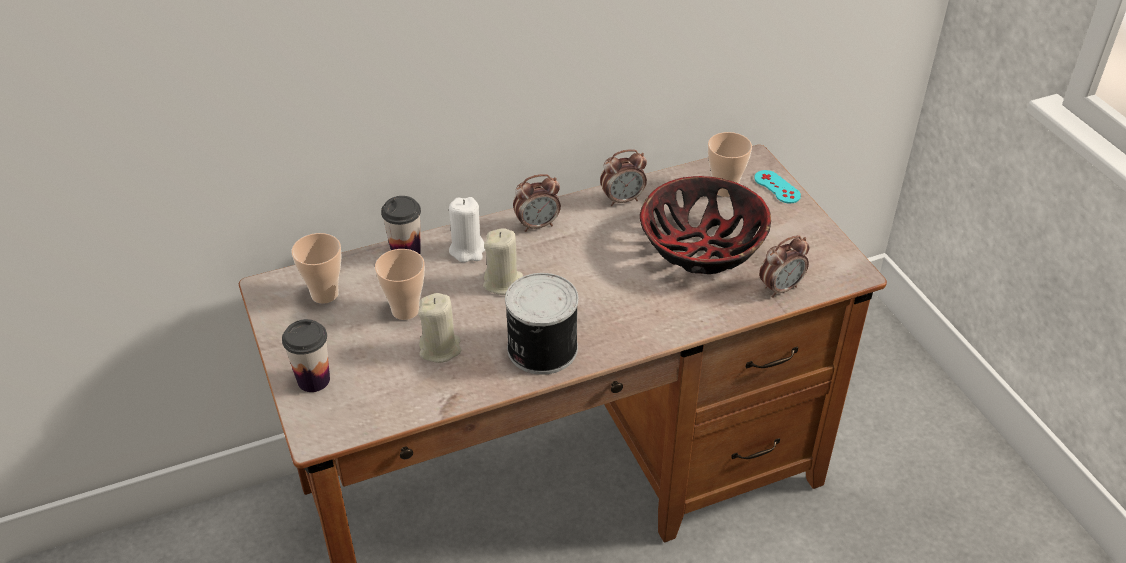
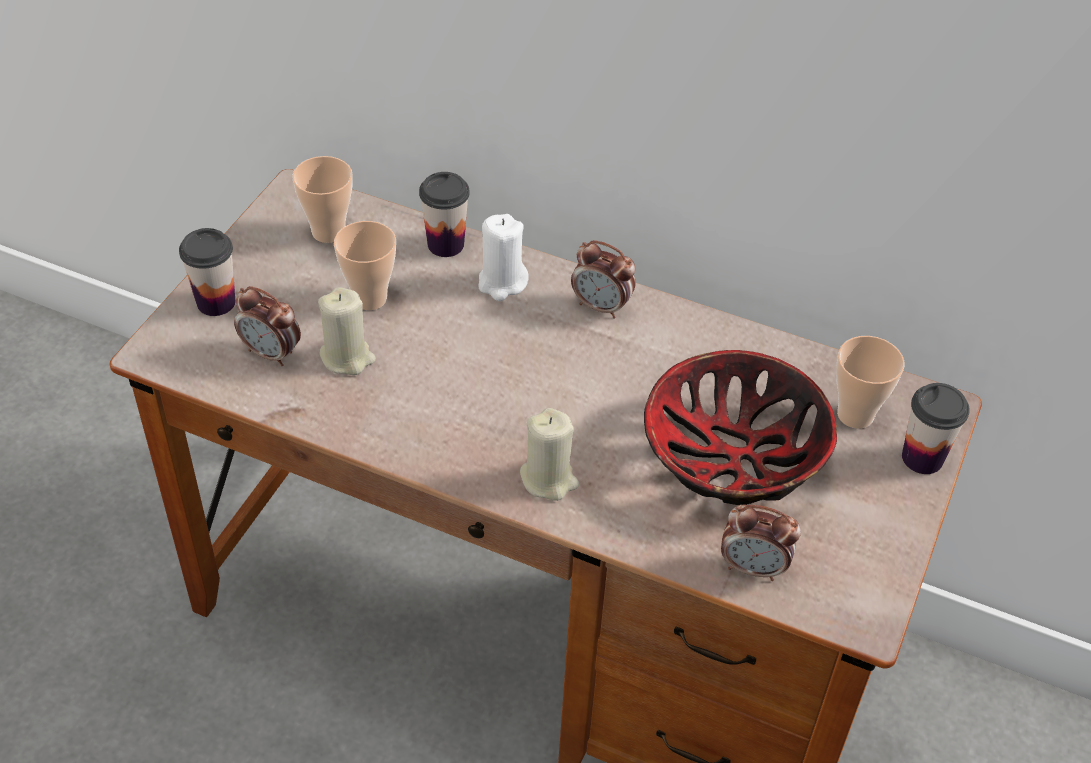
camera: 45 degrees right, 5 degrees up
(503, 282) = (488, 339): beige candle -> beige candle (549, 479)
(540, 348) = (428, 428): can -> none
(622, 200) = (725, 344): alarm clock -> alarm clock (271, 353)
(777, 187) = (922, 458): turquoise game controller -> cup

